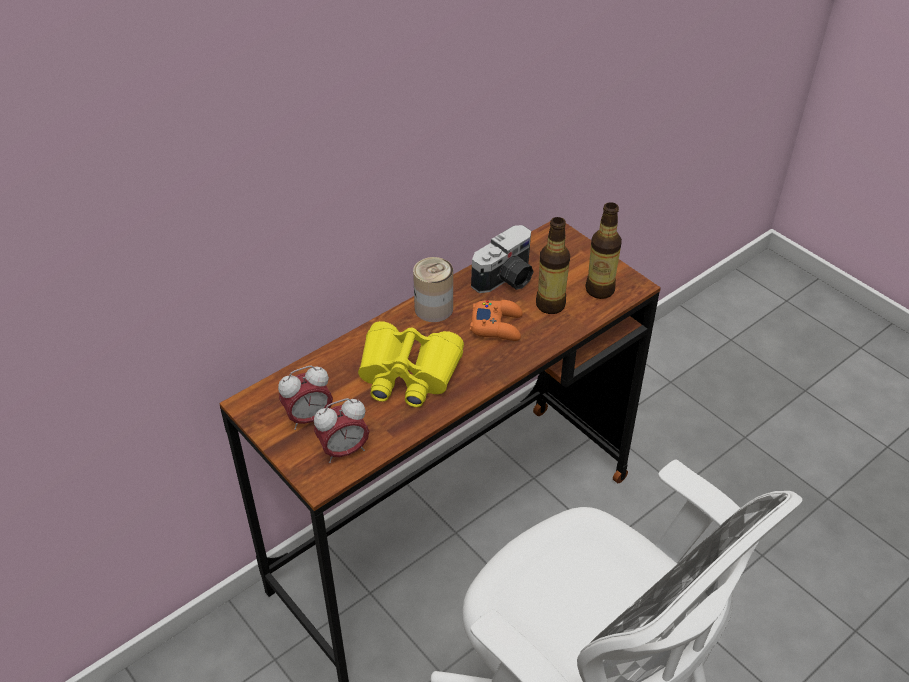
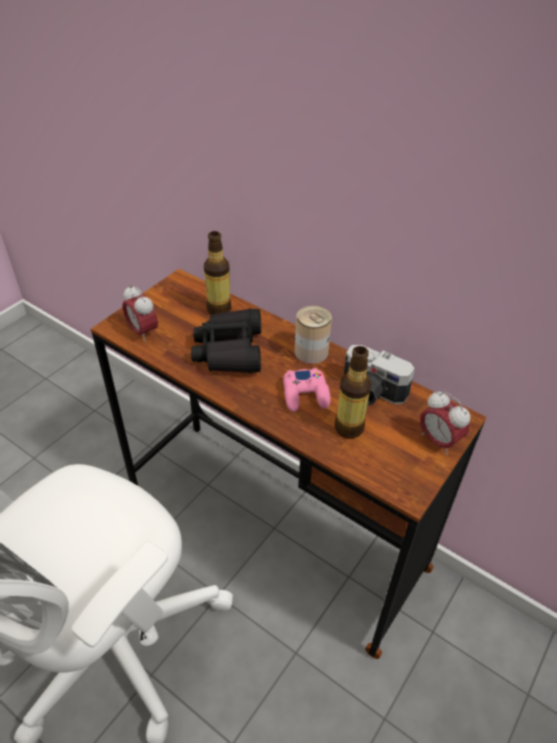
camera: 75 degrees right, 0 degrees up
(309, 418) = (172, 309): alarm clock -> alarm clock (438, 441)
(408, 374) = (229, 350): yellow binoculars -> black binoculars
(497, 325) = (306, 394): orange game controller -> pink game controller
(600, 290) = (388, 464): bottle -> bottle (219, 309)

